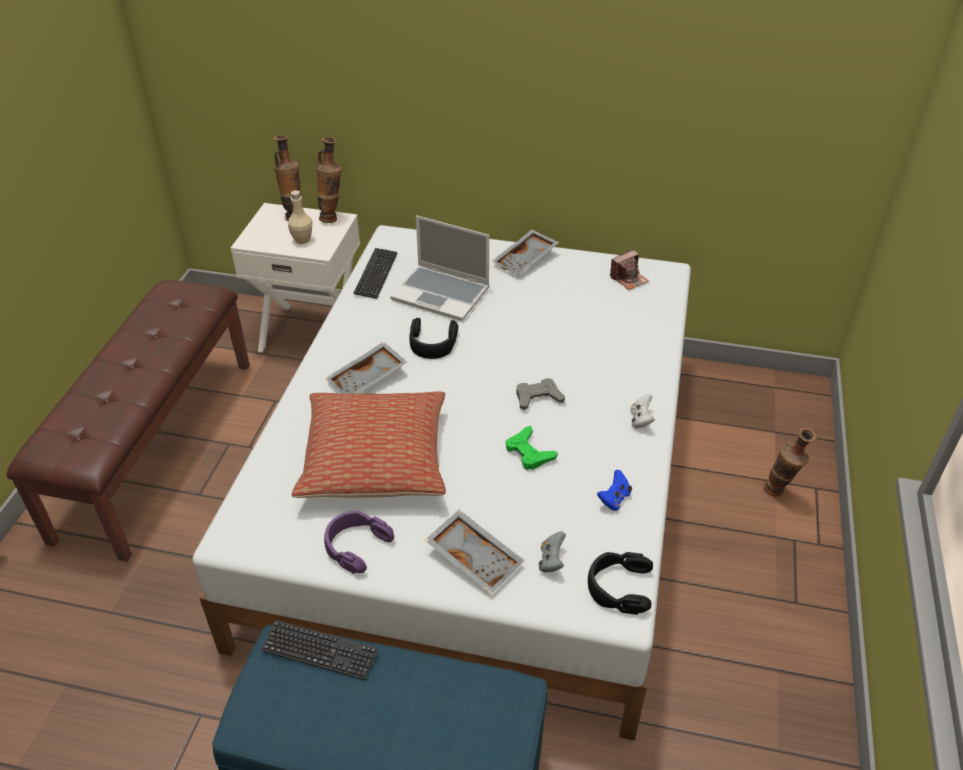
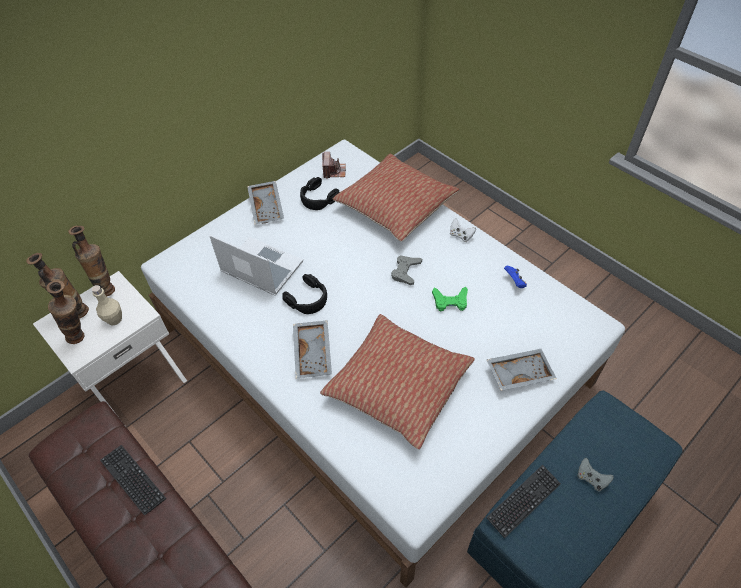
camera: 55 degrees left, 10 degrees up
(356, 546) = (470, 434): purple headphones -> none
(376, 274) = (201, 294): keyboard -> keyboard (133, 479)
(442, 294) = (260, 268): laptop -> laptop turned 120 degrees counterclockwise
(551, 561) = (543, 336): grey game controller -> grey game controller (591, 479)
(618, 587) = (580, 316): black headphones -> black headphones (318, 198)
(628, 347) = (395, 206): none -> pillow
(778, 494) = (480, 224): vase -> vase (82, 337)

